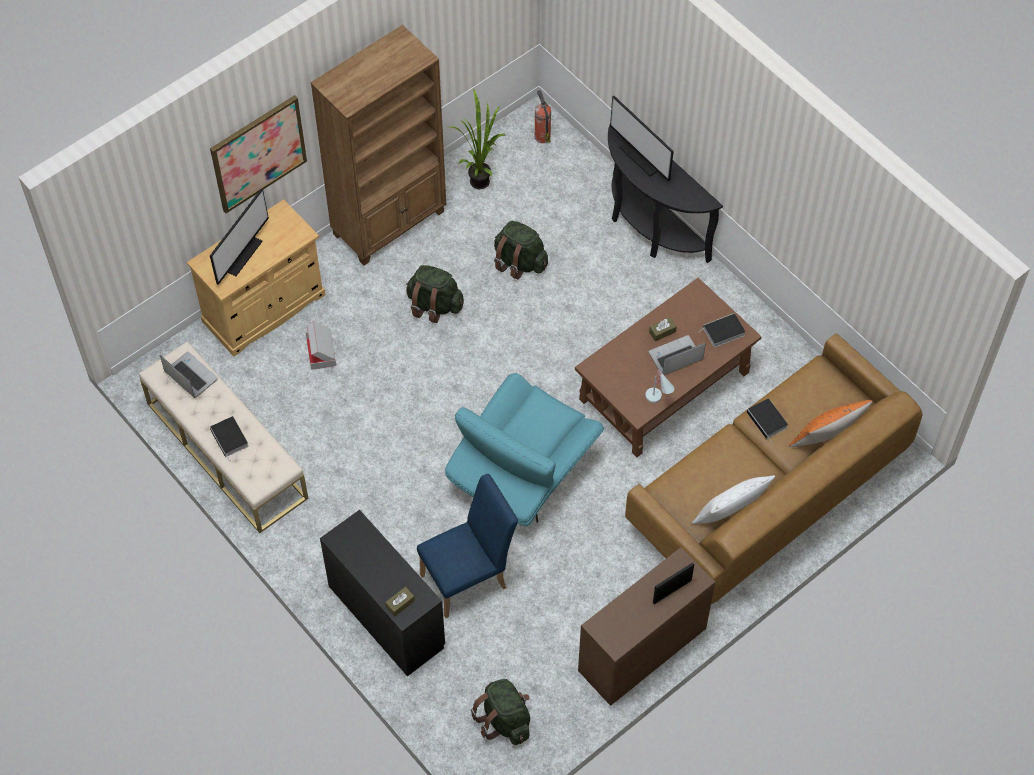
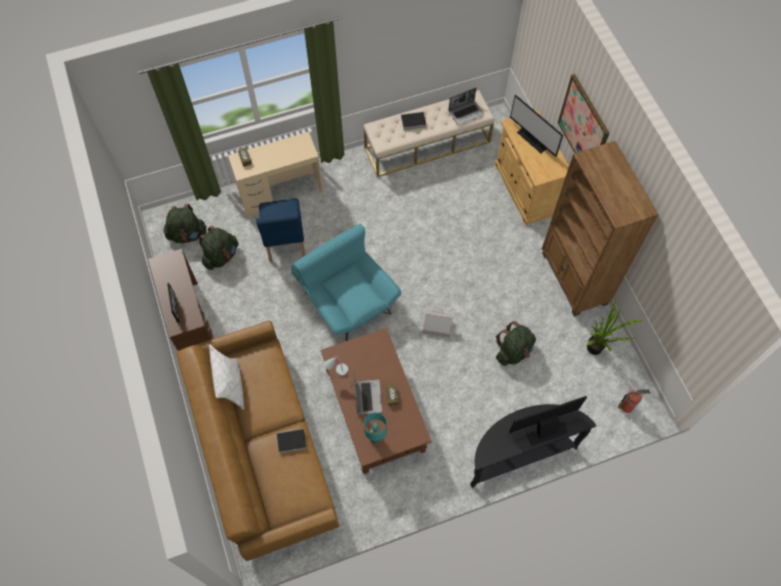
camera: 110 degrees right, 5 degrees up
(321, 352) = (481, 211): cardboard box -> cardboard box (437, 327)
(386, 616) = (281, 194): black desk -> beige desk
(434, 305) = (495, 286): green backpack -> green backpack (221, 256)
(722, 332) = (375, 439): book -> turquoise table lamp
(825, 440) = (258, 477): orange pillow -> none

